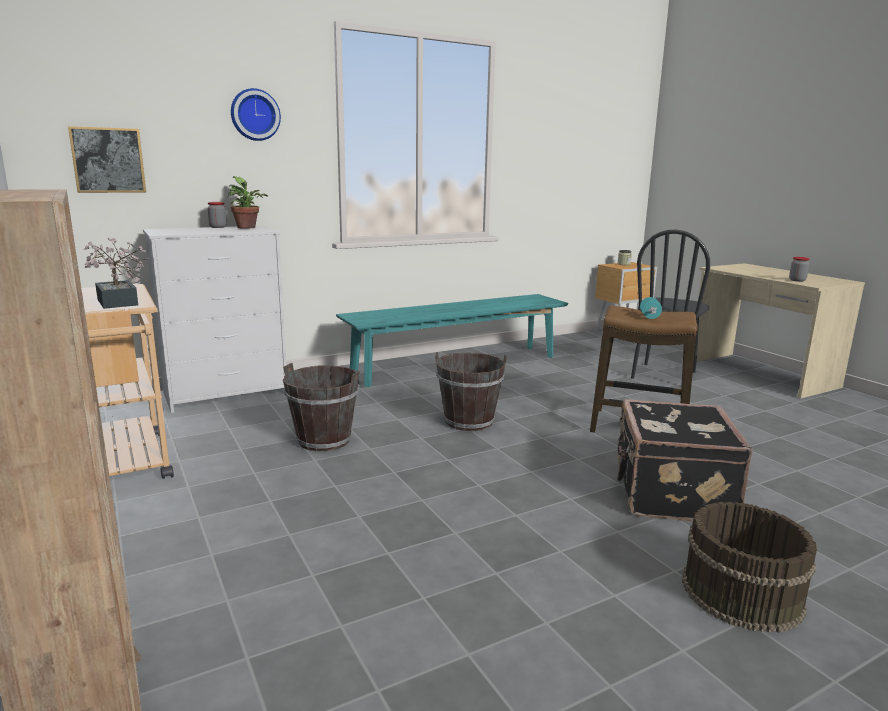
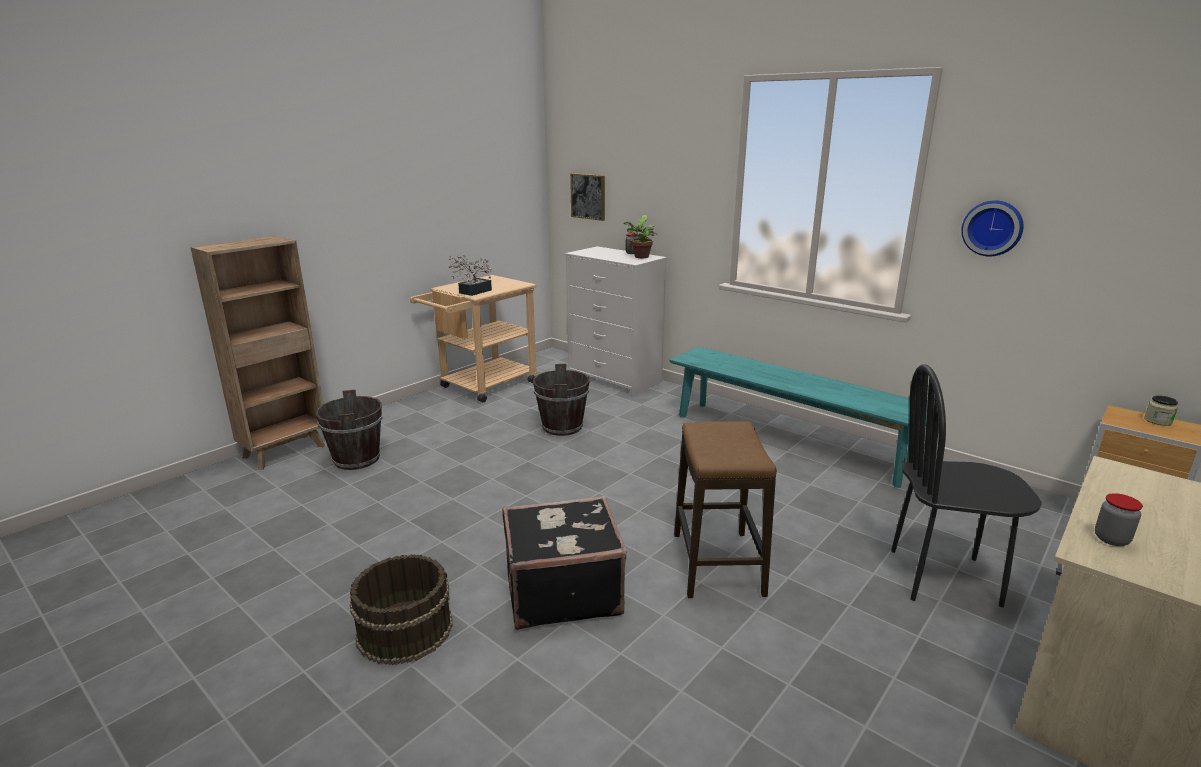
camera: 70 degrees right, 5 degrees up
(254, 115) = (673, 165): wall clock -> wall clock (992, 228)
(469, 421) = (645, 471): brown bucket -> brown bucket (357, 459)
(649, 317) = (716, 443): turquoise dumbbell -> none

